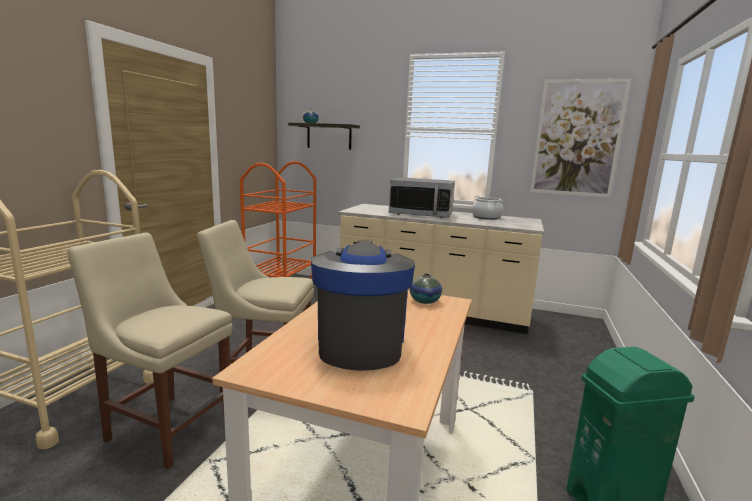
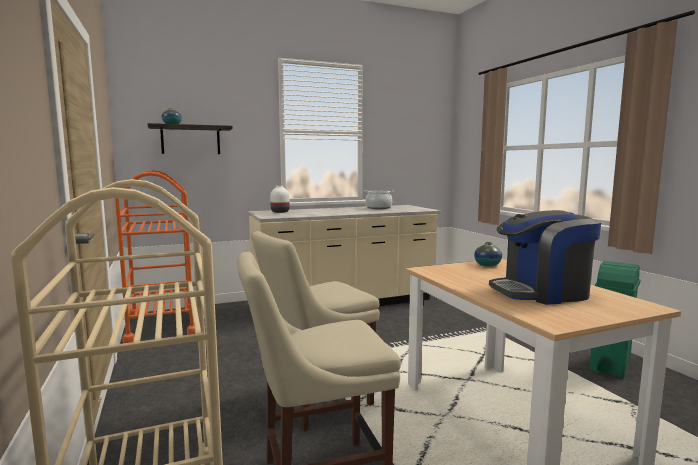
camera: 40 degrees left, 5 degrees down
(360, 343) = (541, 292): coffee machine -> coffee machine turned 60 degrees counterclockwise
(380, 208) = (280, 212): none -> white vase
(421, 214) = (332, 212): microwave -> none
(577, 138) = (419, 138): picture -> none

